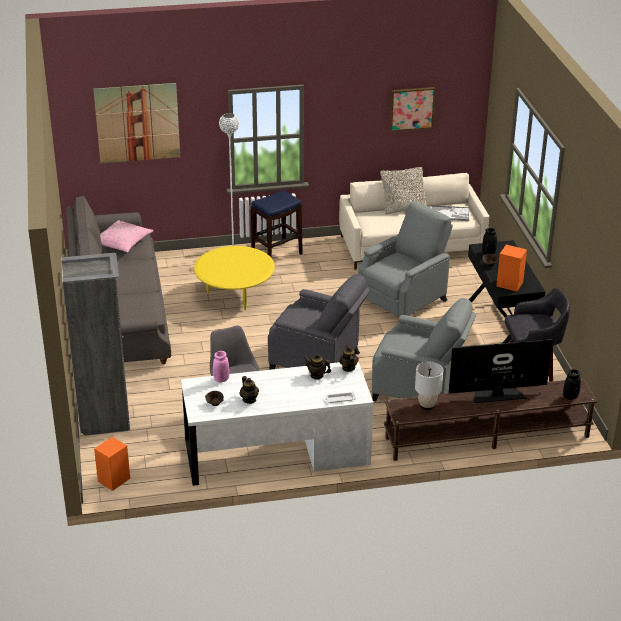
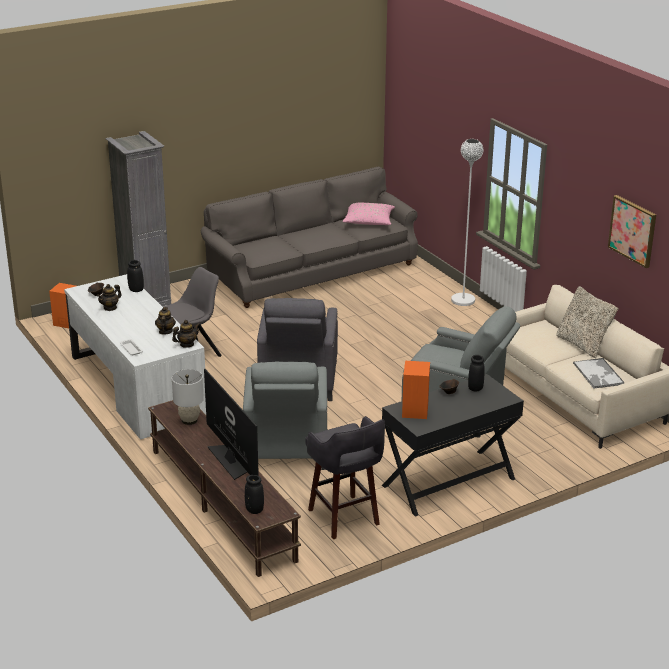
camera: 70 degrees right, 5 degrees down
(137, 123) = (431, 118): picture -> none
(221, 379) = (136, 290): pink vase -> black vase
(235, 295) = (386, 317): yellow coffee table -> none
(276, 255) = (481, 322): stool -> none

